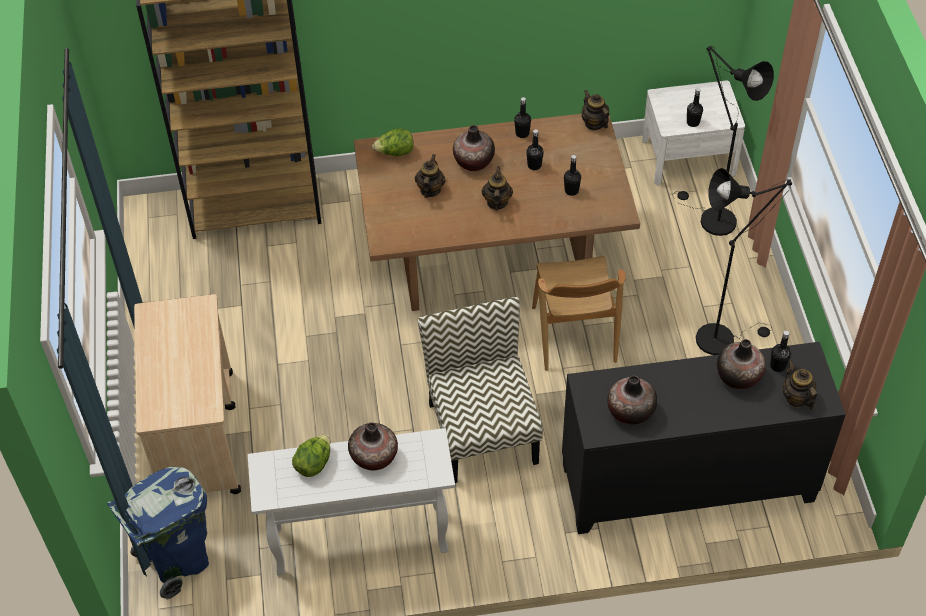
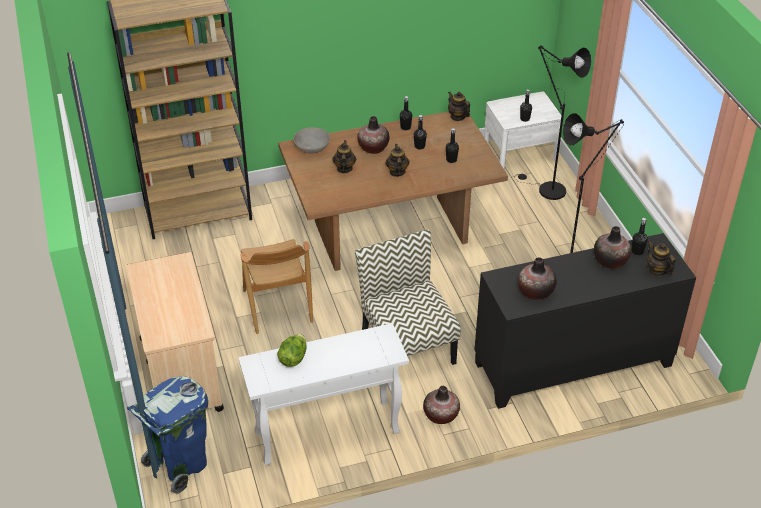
camera: 10 degrees left, 10 degrees down
(374, 457) = (340, 348): vase -> vase (441, 415)
(395, 153) = (312, 147): lettuce -> grey bowl
(574, 335) = (462, 274): brown chair -> brown chair (277, 306)

